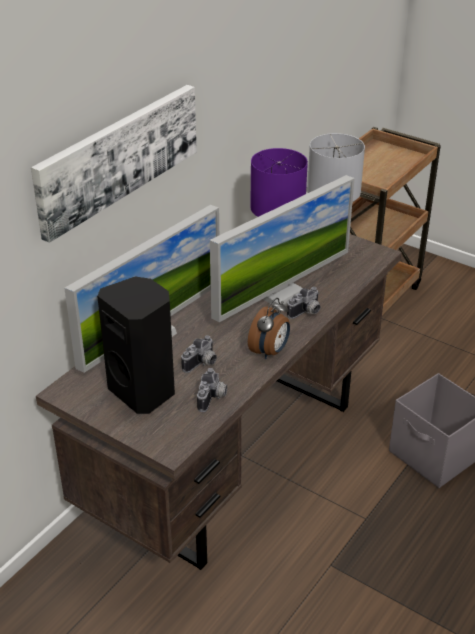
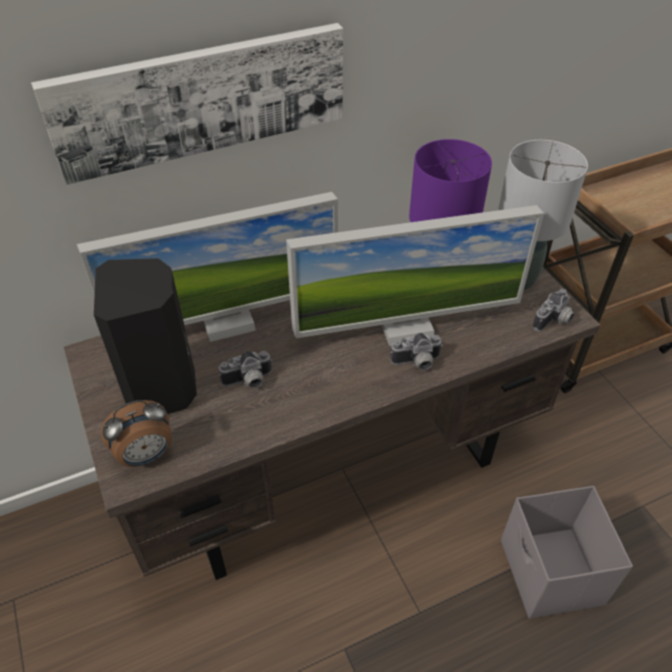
camera: 30 degrees right, 10 degrees up
(213, 398) = (223, 433): camera -> camera (554, 321)
(270, 351) = (334, 398): alarm clock -> alarm clock (146, 455)

